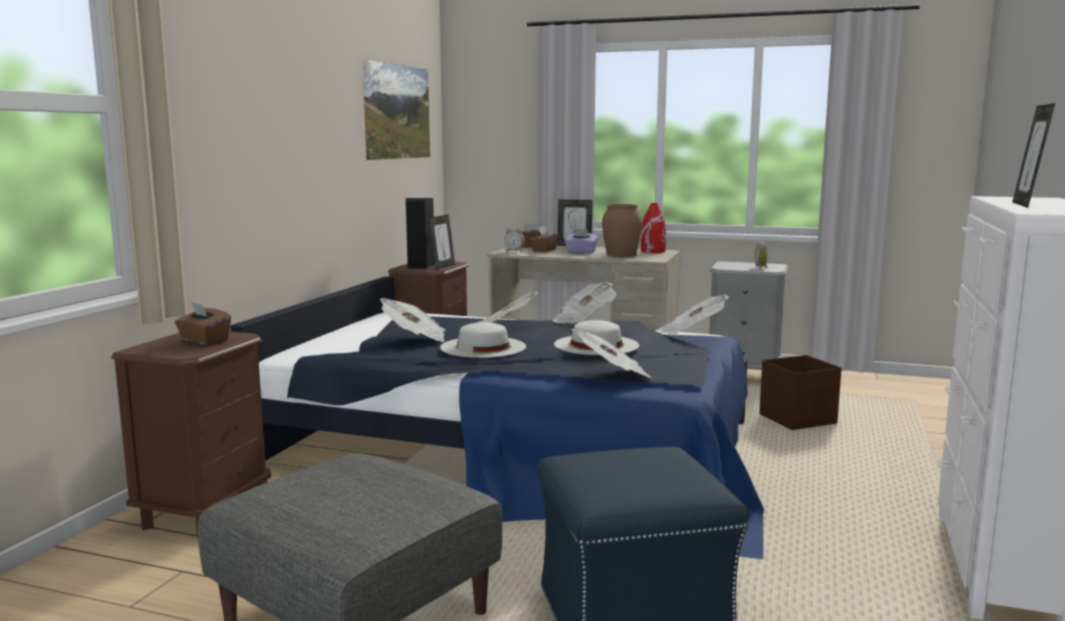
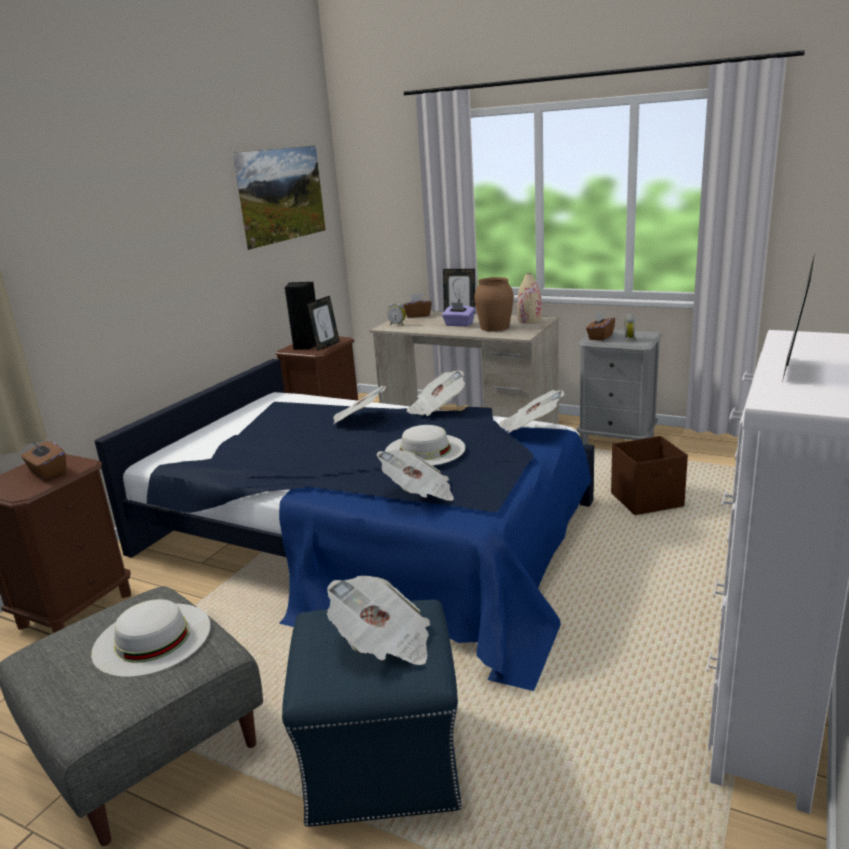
camera: 10 degrees right, 10 degrees up
(415, 338) = (268, 438): newspaper -> newspaper (383, 643)
(483, 347) = (319, 453): white hat -> white hat (152, 638)
(544, 250) = (426, 322): brown tissue box -> brown tissue box (600, 337)
(652, 251) = (529, 320): red vase -> beige vase

